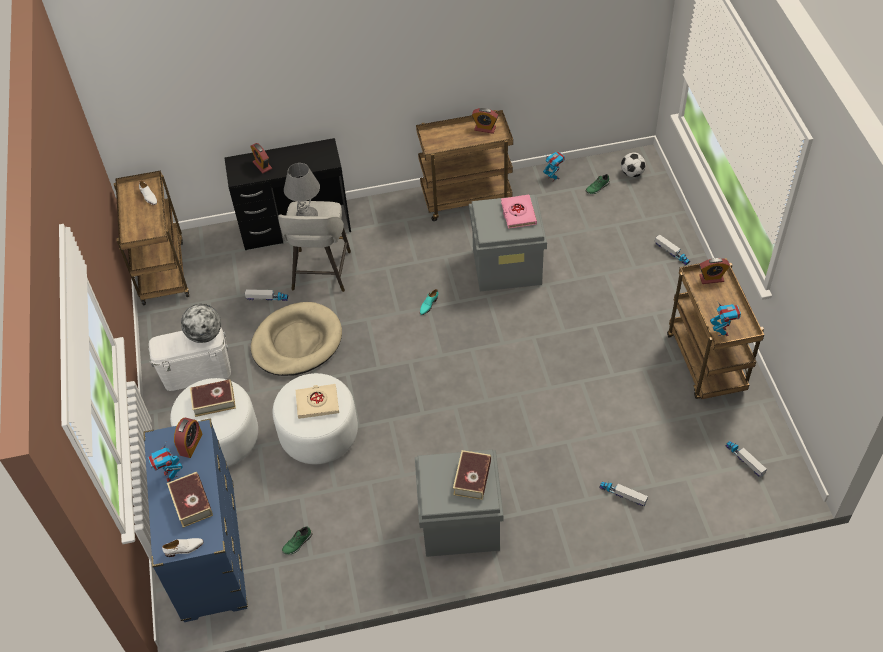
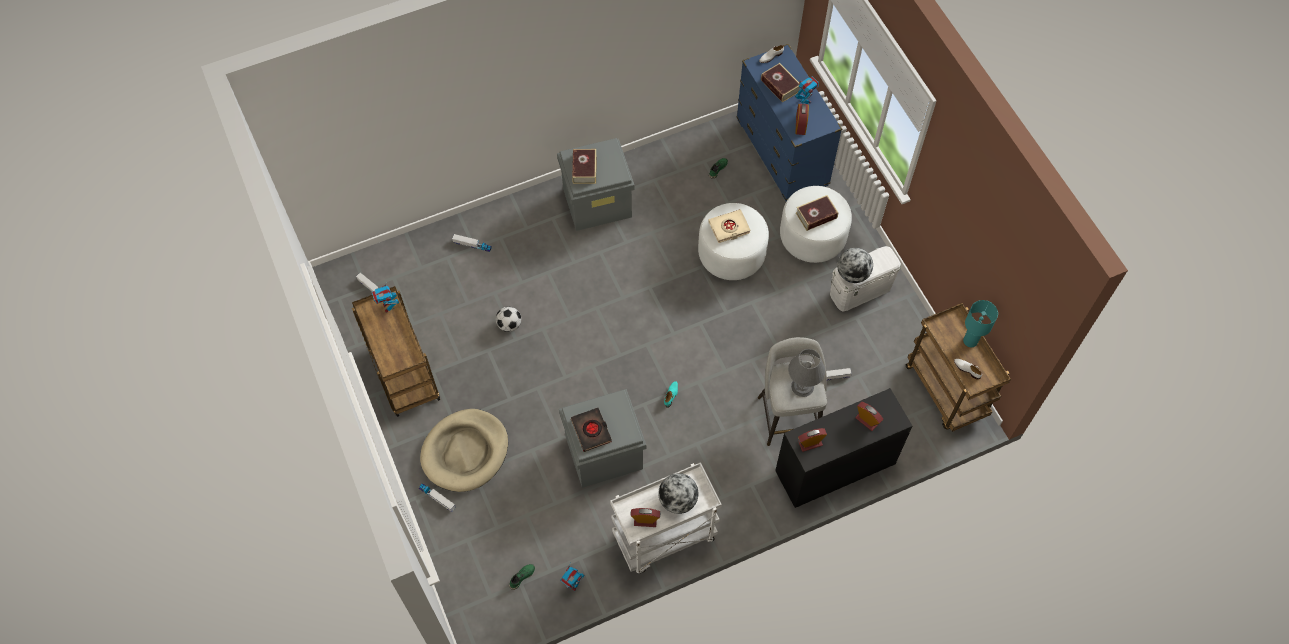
camera: 165 degrees right, 10 degrees up
(131, 218) = (970, 341): none -> turquoise table lamp
(297, 342) = (782, 335): beige dog bed -> beige dog bed (465, 452)
(452, 138) = (677, 500): none -> globe
(466, 198) = (664, 538): brown cart -> white cart
(518, 214) = (591, 431): pink book -> black book
(632, 173) = (484, 605): football -> football (509, 325)
(711, 278) = (396, 361): alarm clock -> alarm clock (810, 443)

